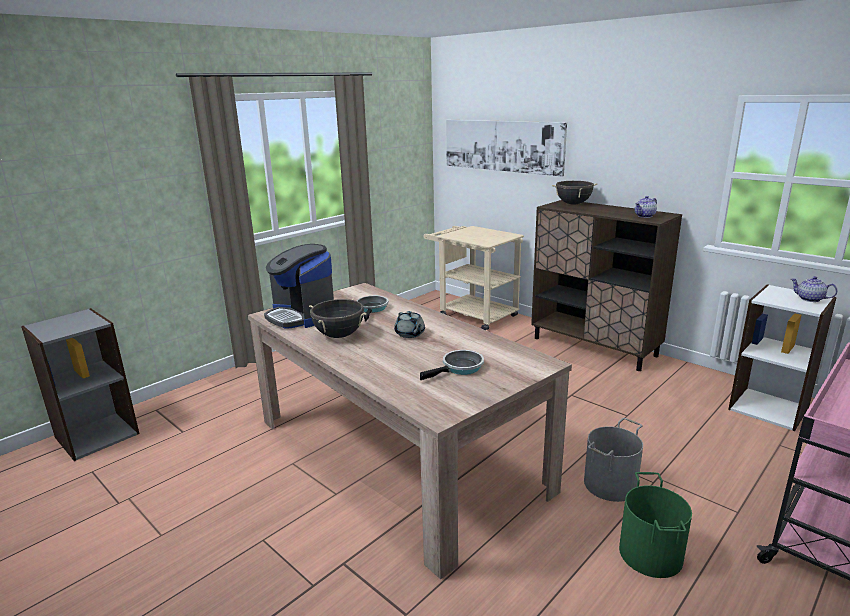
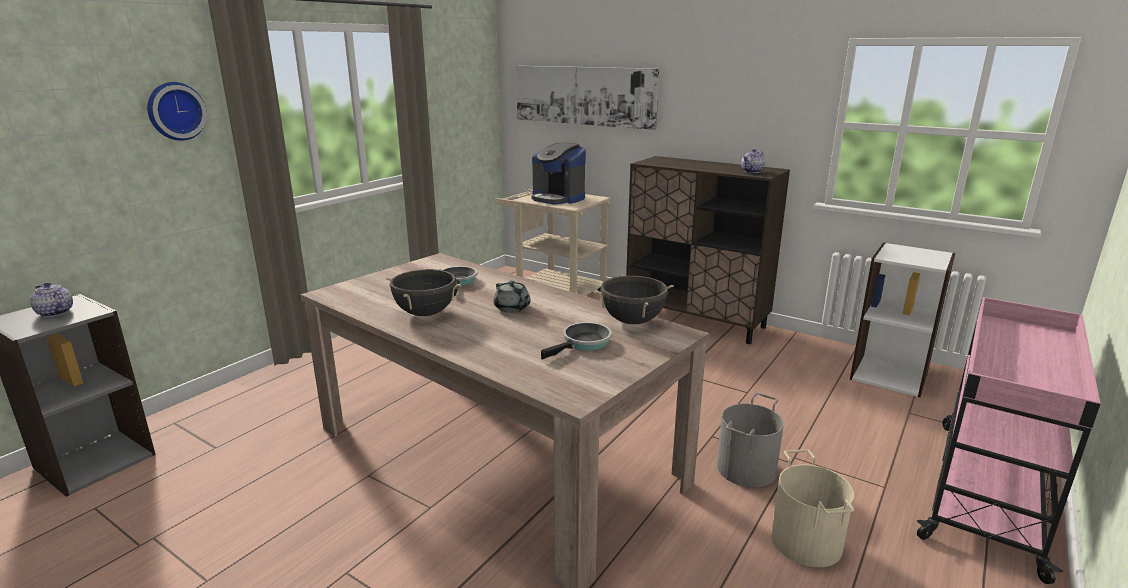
camera: 10 degrees left, 0 degrees up
(163, 167) = (175, 111): none -> wall clock
(301, 316) = (371, 293): coffee machine -> coffee machine (558, 198)
(573, 204) = (669, 160): black cooking pot -> black cooking pot (632, 321)
(651, 554) = (807, 541): green bucket -> beige bucket
(809, 299) = (930, 255): teapot -> teapot (54, 313)

